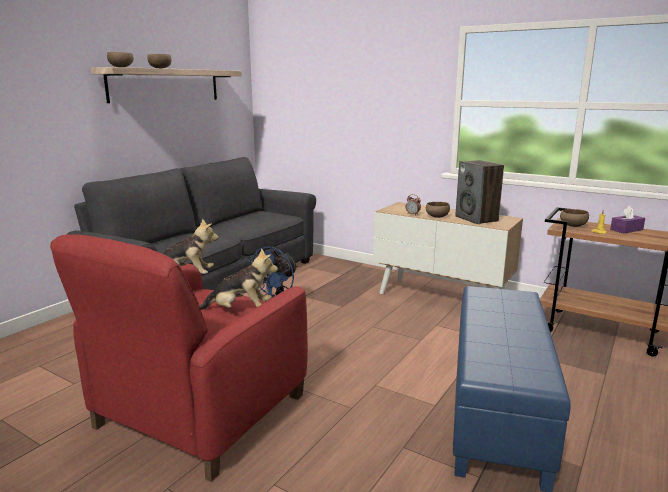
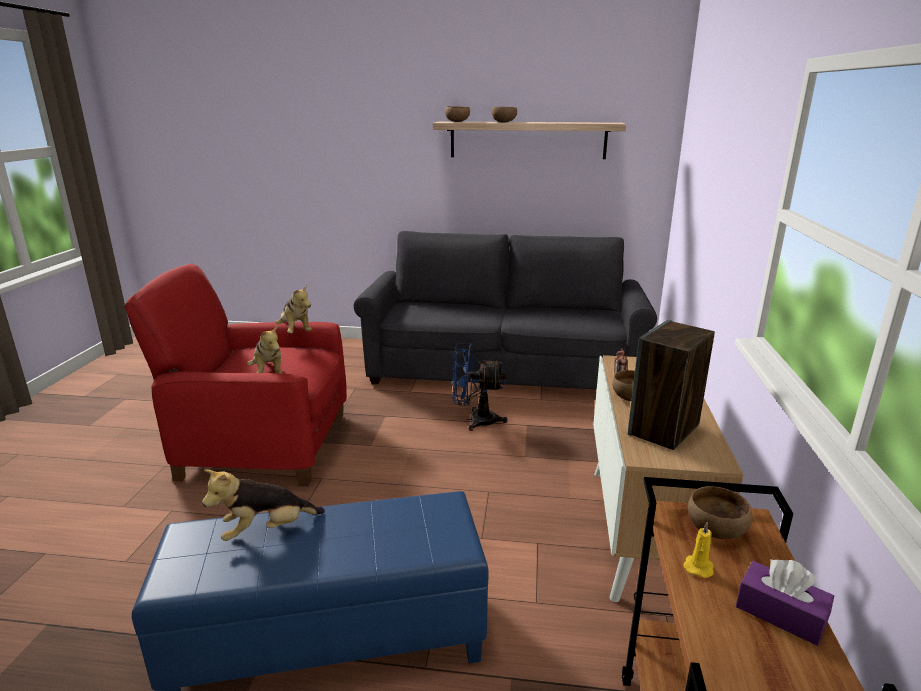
camera: 65 degrees right, 5 degrees up
(489, 343) = (266, 530): none -> plush toy

